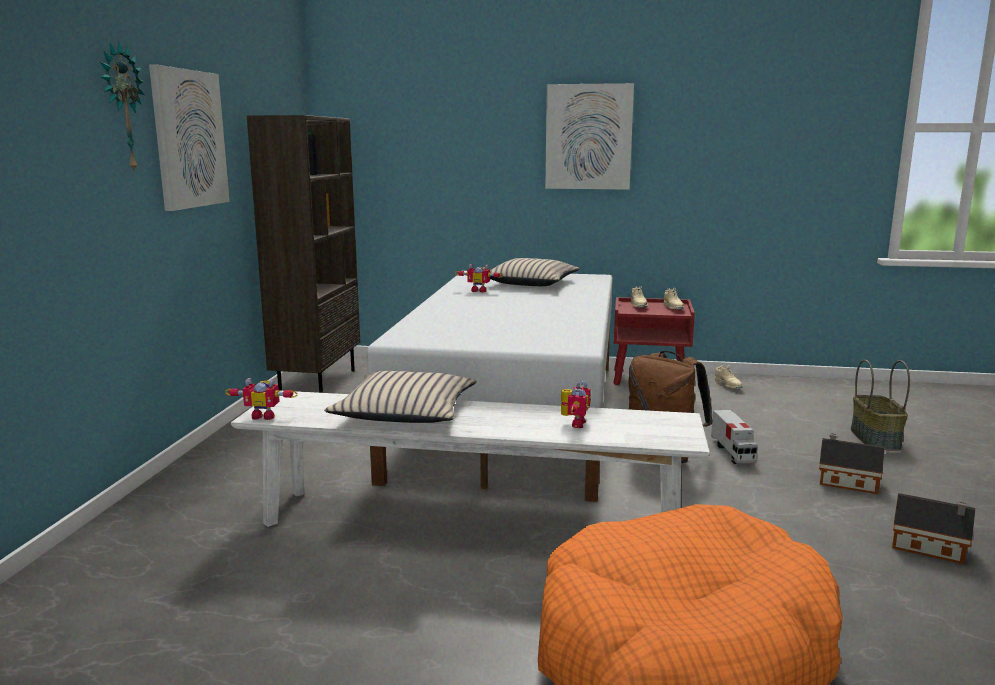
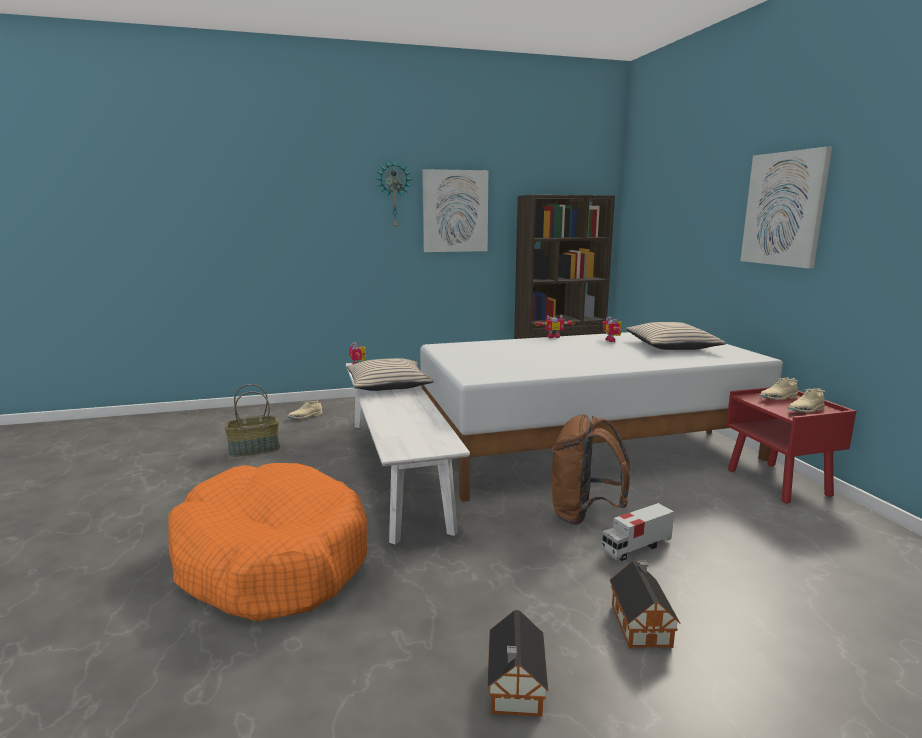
camera: 65 degrees right, 0 degrees up
(574, 423) = (405, 420): toy robot -> toy robot (553, 336)
(728, 386) = (843, 526): beige shoe -> beige shoe (305, 417)
(876, 439) = (826, 648): basket -> basket (254, 450)

